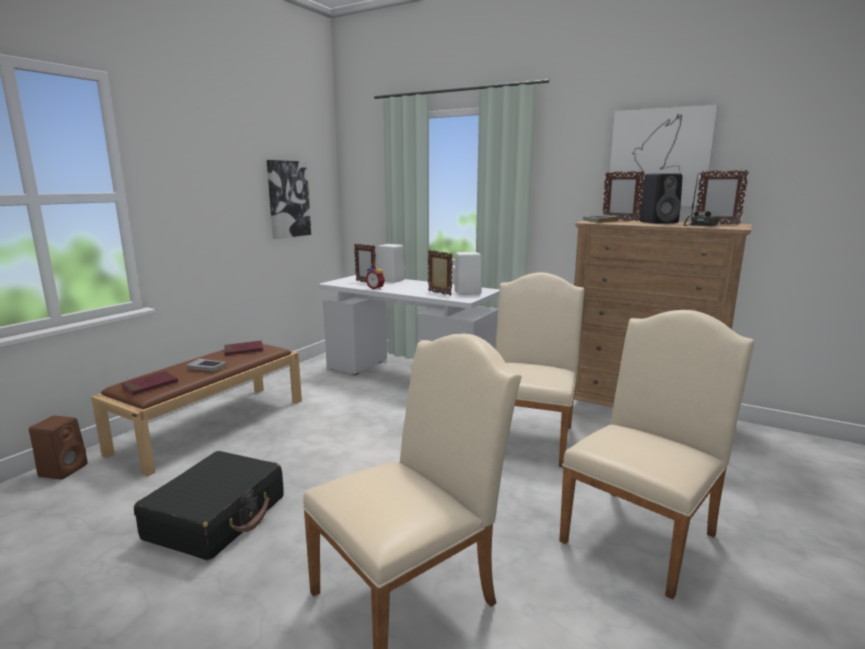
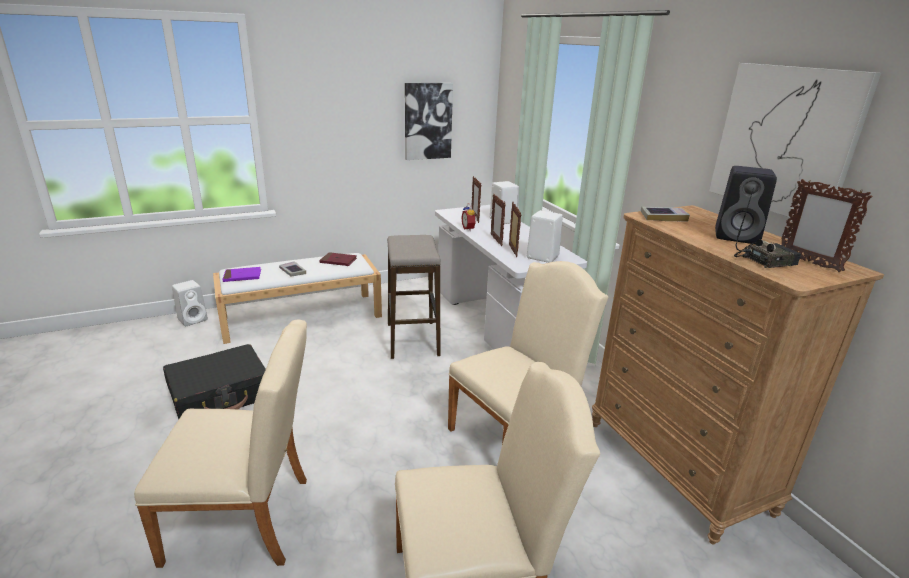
camera: 35 degrees right, 10 degrees up
(64, 470) = (193, 319): brown speaker -> white speaker
(150, 385) = (242, 276): red book -> purple book
(213, 425) = (302, 316): brown bench -> white bench
(357, 408) = (412, 340): none -> stool
(620, 220) = (704, 219): picture frame -> picture frame (496, 240)

